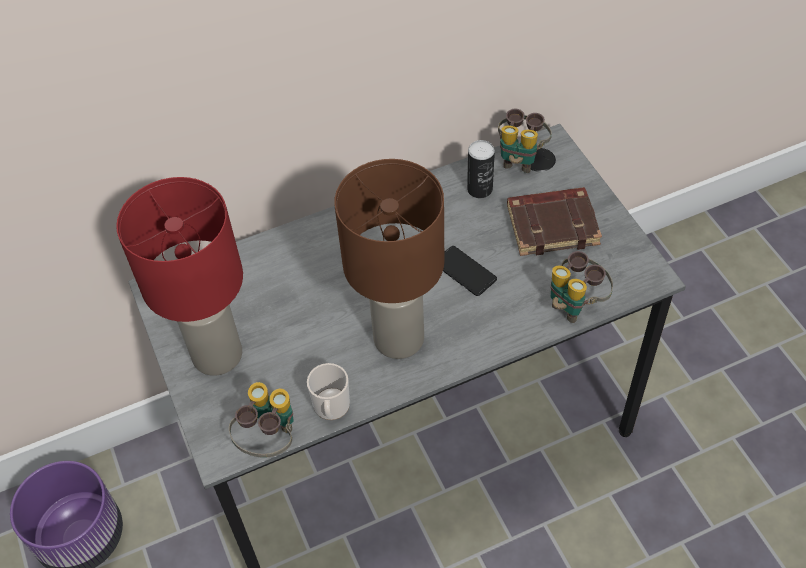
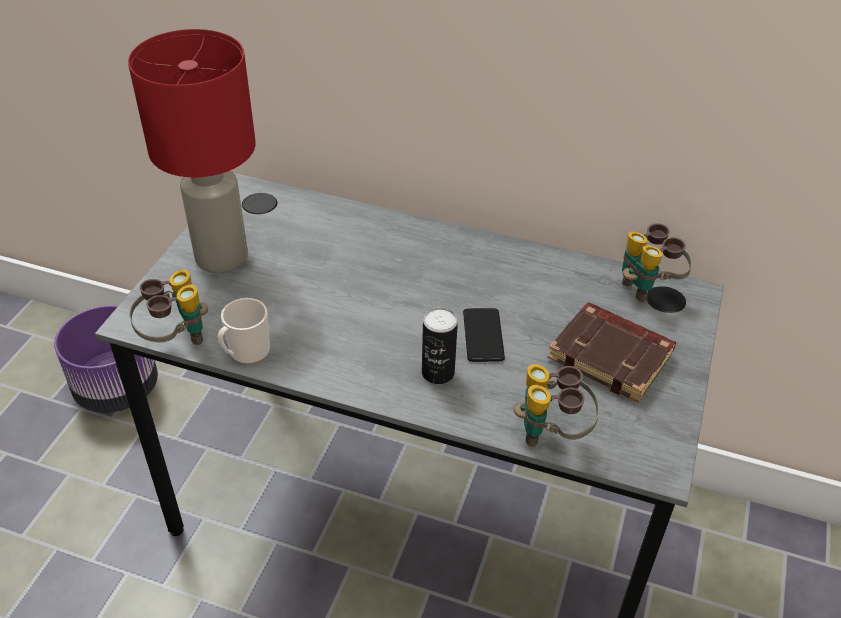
camera: 40 degrees right, 10 degrees down
(397, 338) = (361, 343): brown table lamp -> none
(479, 189) = (578, 285): can -> can (438, 372)

